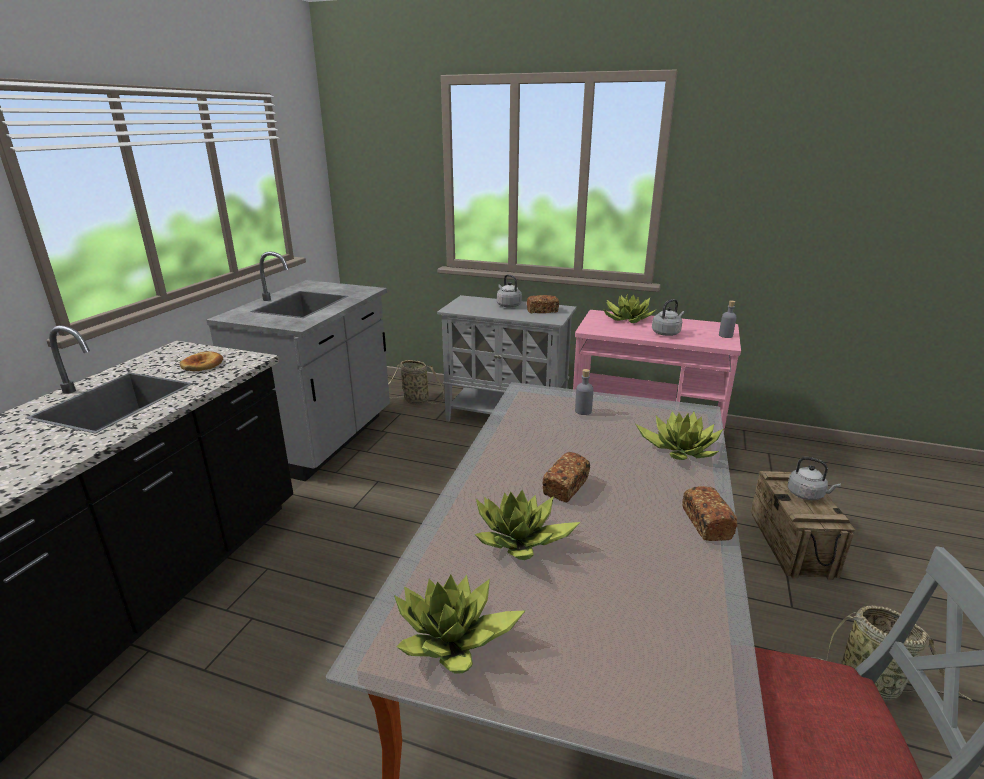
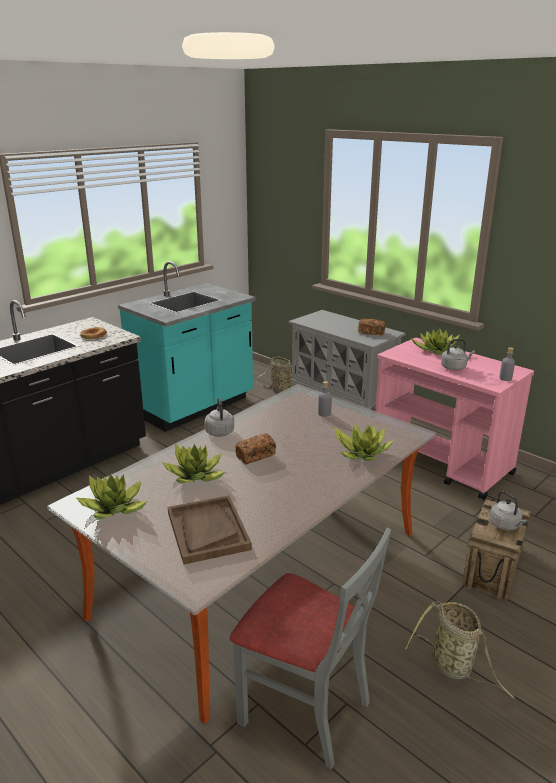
camera: 25 degrees right, 0 degrees up
(323, 441) = (194, 407): grey counter -> turquoise counter
(508, 305) = (349, 323): grey kettle -> grey kettle (219, 431)
(630, 627) = (207, 530): none -> brown tray
(706, 523) = (319, 497): bread -> none

